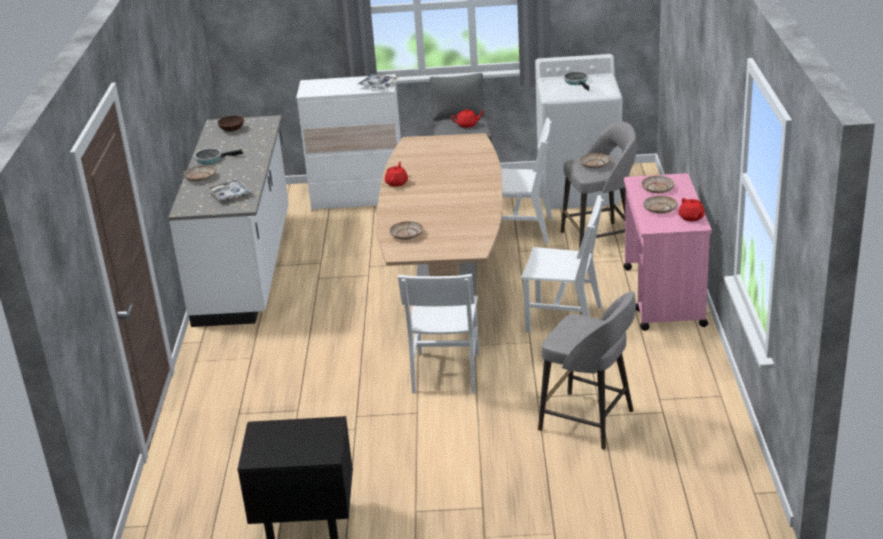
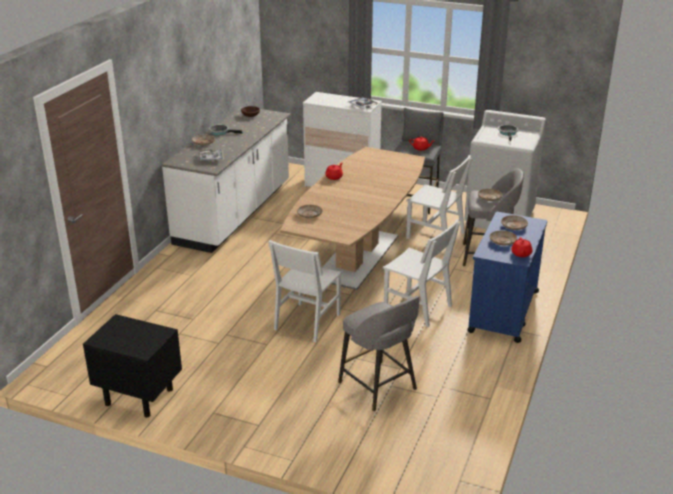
camera: 20 degrees right, 0 degrees up
(663, 297) = (503, 312): pink cart -> blue cart

